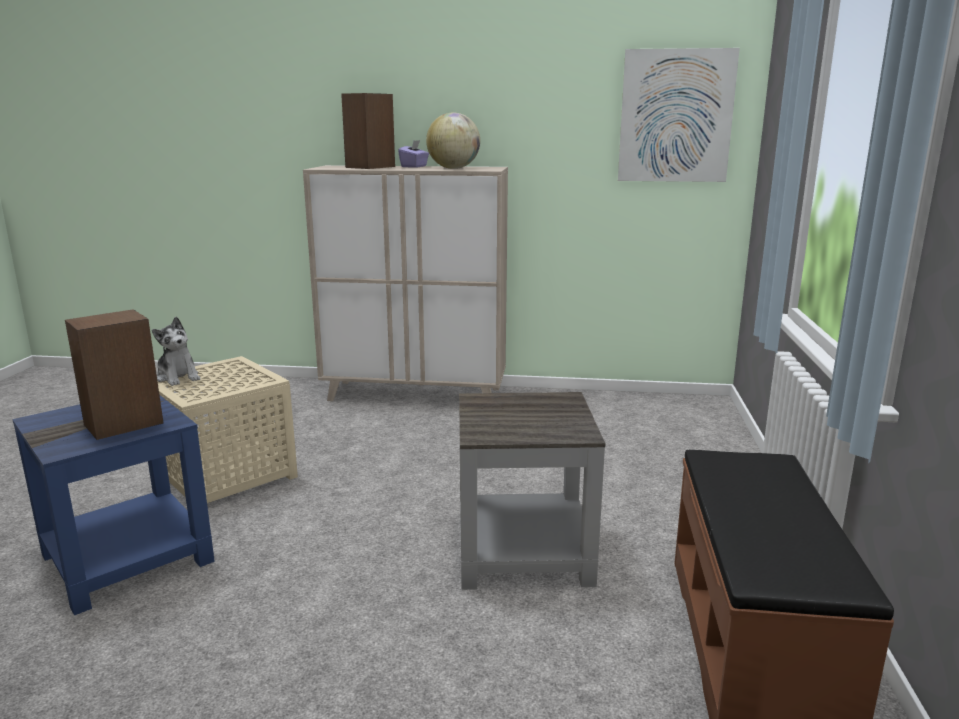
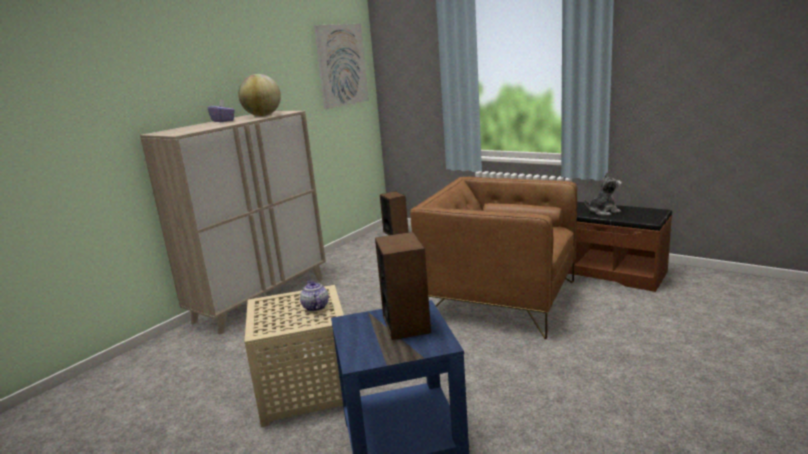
camera: 60 degrees left, 0 degrees up
(178, 377) = (268, 324): plush toy -> plush toy (603, 211)
(222, 385) = (315, 307): none -> teapot
(370, 167) = (200, 126): speaker -> speaker (396, 232)
(524, 549) = (499, 300): grey side table -> brown armchair

